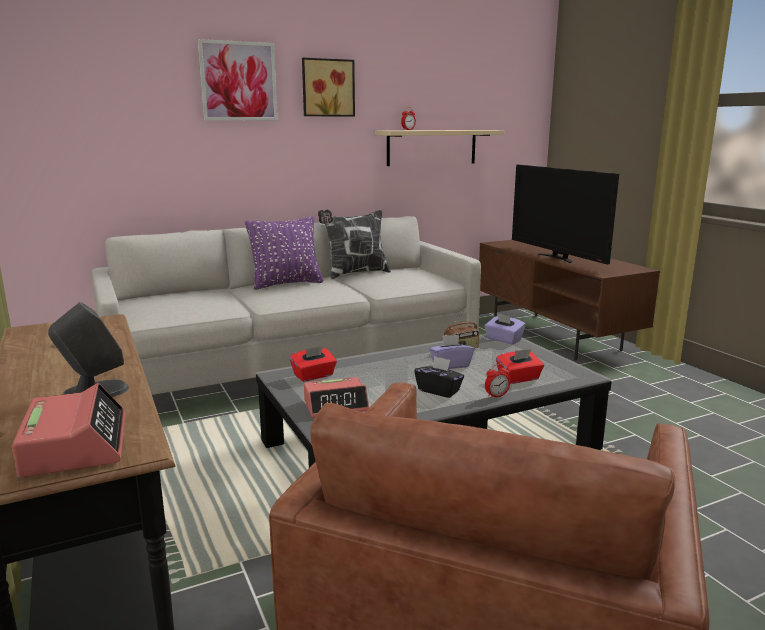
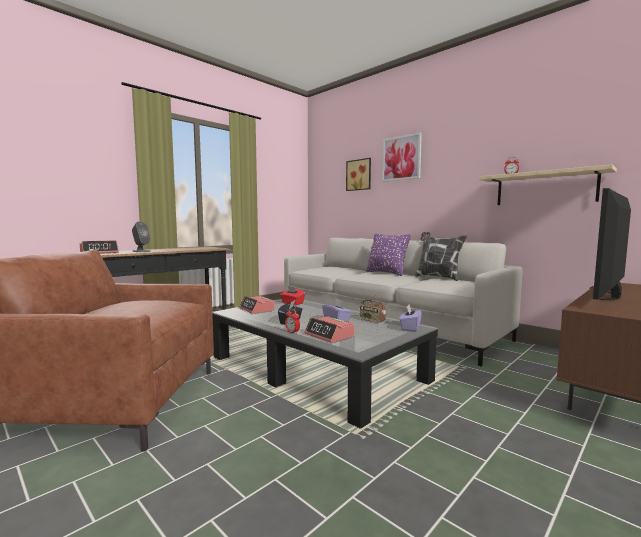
camera: 70 degrees right, 10 degrees down
(327, 88) = (454, 153): picture -> picture (359, 175)
(519, 378) = (329, 335): red tissue box -> alarm clock

